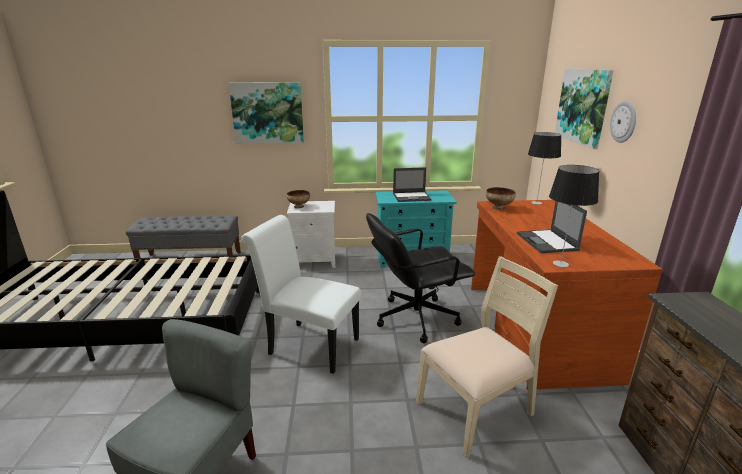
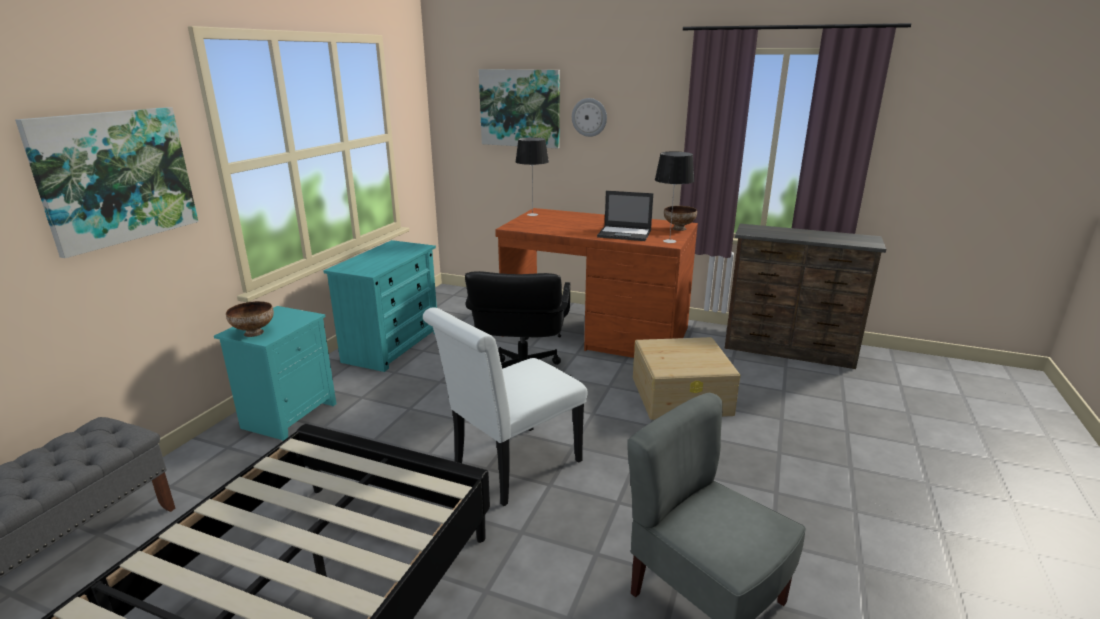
camera: 65 degrees left, 0 degrees up
(315, 260) = (289, 415): white nightstand -> turquoise nightstand
(412, 197) = (383, 258): laptop -> none
(476, 409) = (682, 395): beige chair -> beige storage box
(499, 207) = (526, 227): bowl -> bowl (679, 228)

